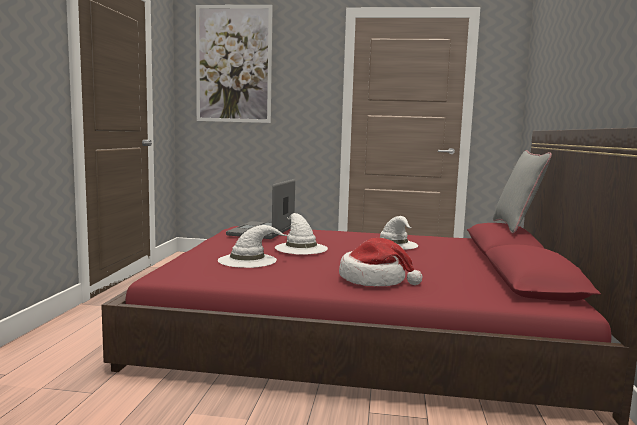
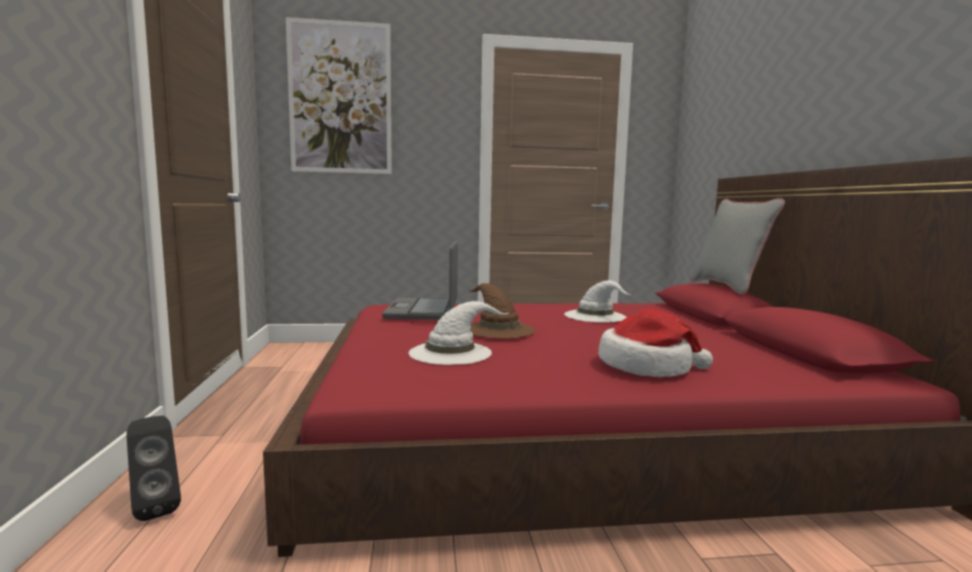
camera: 15 degrees left, 0 degrees up
(59, 339) = (155, 508): none -> black speaker
(300, 248) = (498, 329): white hat -> brown hat

